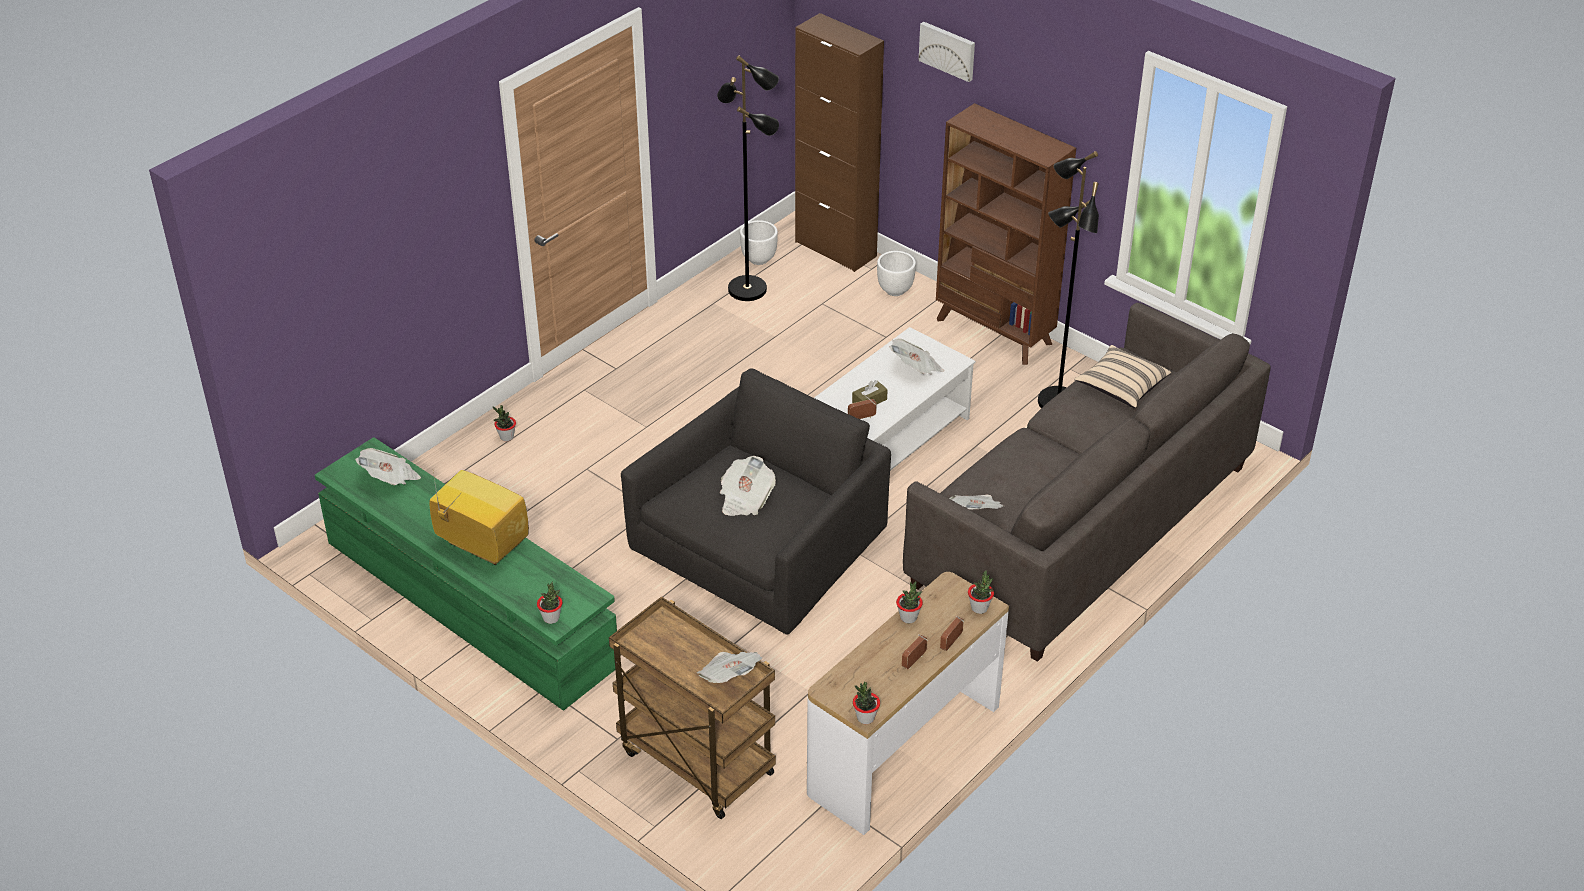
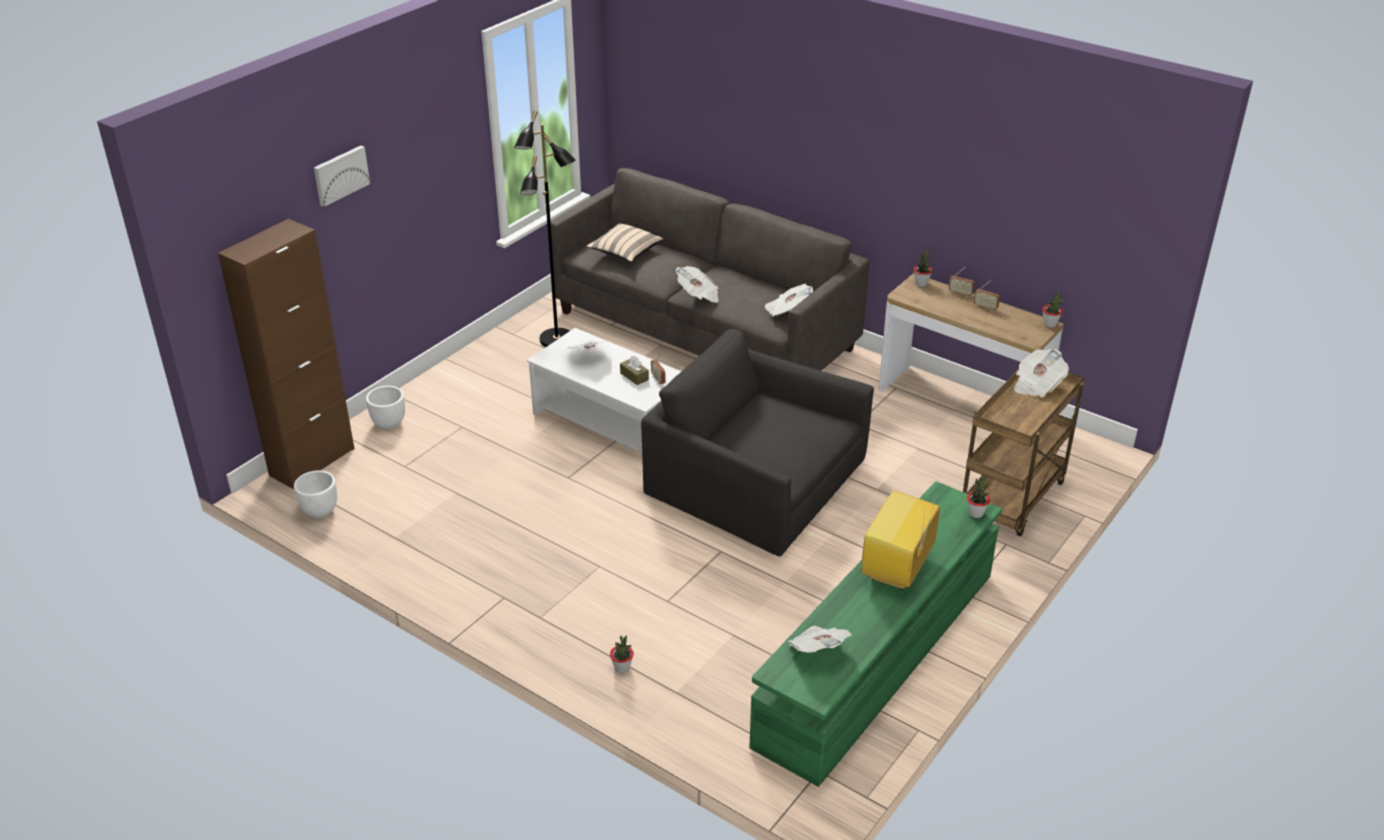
camera: 95 degrees left, 5 degrees down
(745, 499) = (776, 433): newspaper -> newspaper (698, 295)
(748, 289) = (372, 515): black floor lamp -> none
(908, 617) = (943, 310): potted plant -> none
(994, 332) = (459, 370): brown bookcase -> none

